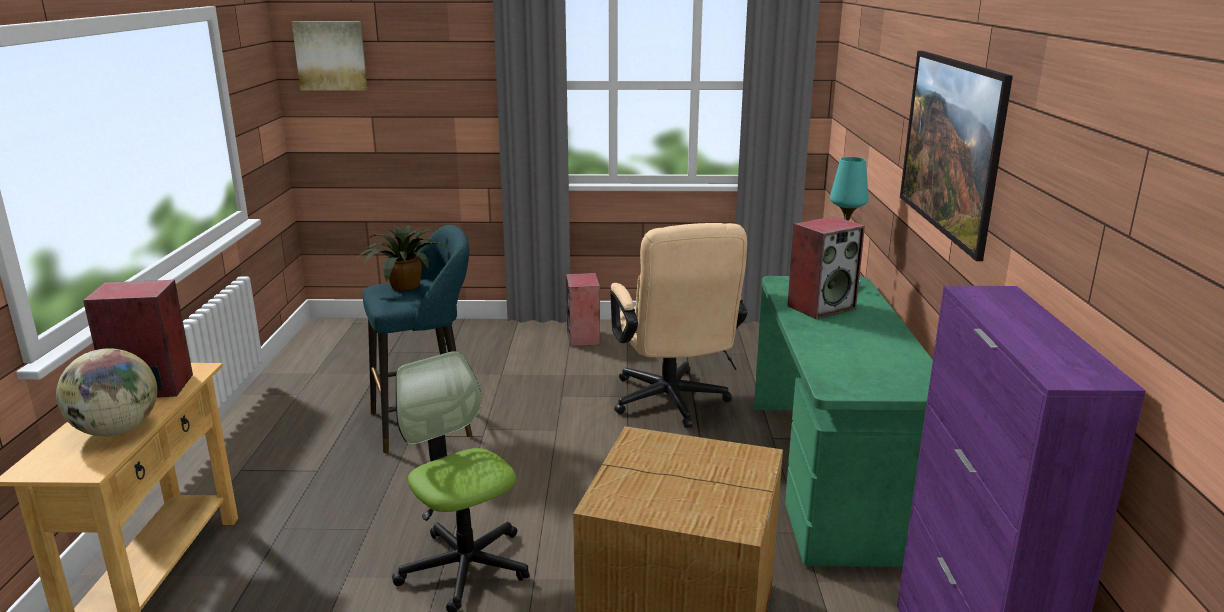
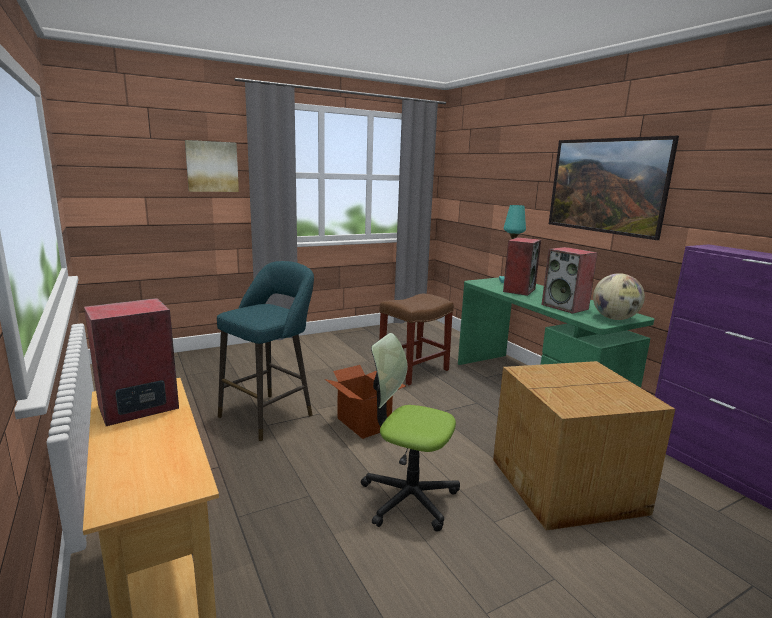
camera: 30 degrees left, 5 degrees down
(116, 430) = (161, 447): globe -> globe (614, 319)
(331, 55) = (109, 147): picture -> picture (212, 166)
(406, 287) = (257, 309): potted plant -> none
(520, 462) = (364, 423): none -> cardboard box
(584, 338) = (316, 345): speaker -> speaker (565, 307)
(672, 404) = (413, 371): beige office chair -> brown stool

